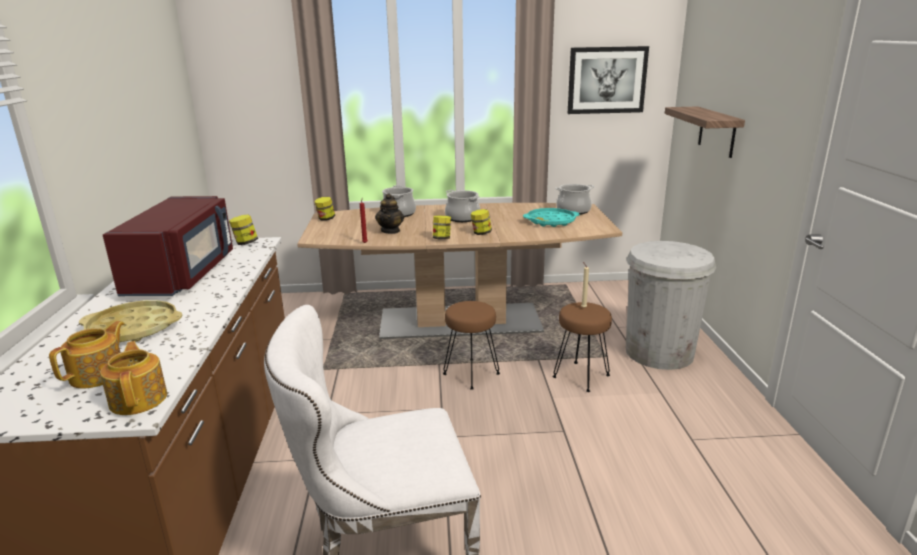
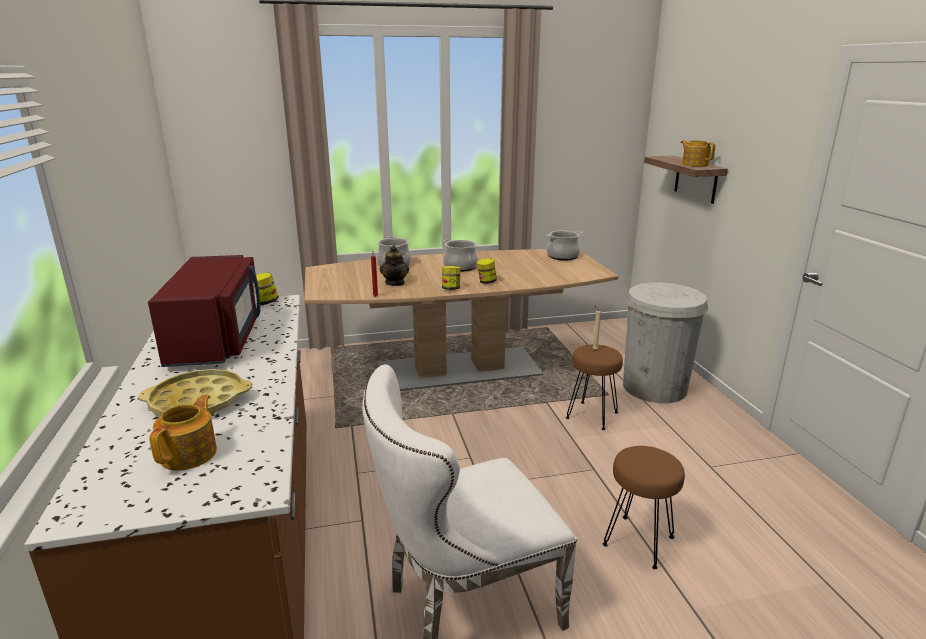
camera: 10 degrees left, 0 degrees up
(139, 399) = (252, 476): teapot -> teapot (694, 164)
(326, 219) = (321, 273): jar -> none
(470, 374) = (487, 421): brown stool -> brown stool (638, 542)
(551, 221) = (547, 268): turquoise tray -> none
(606, 80) = (584, 130): picture -> none

